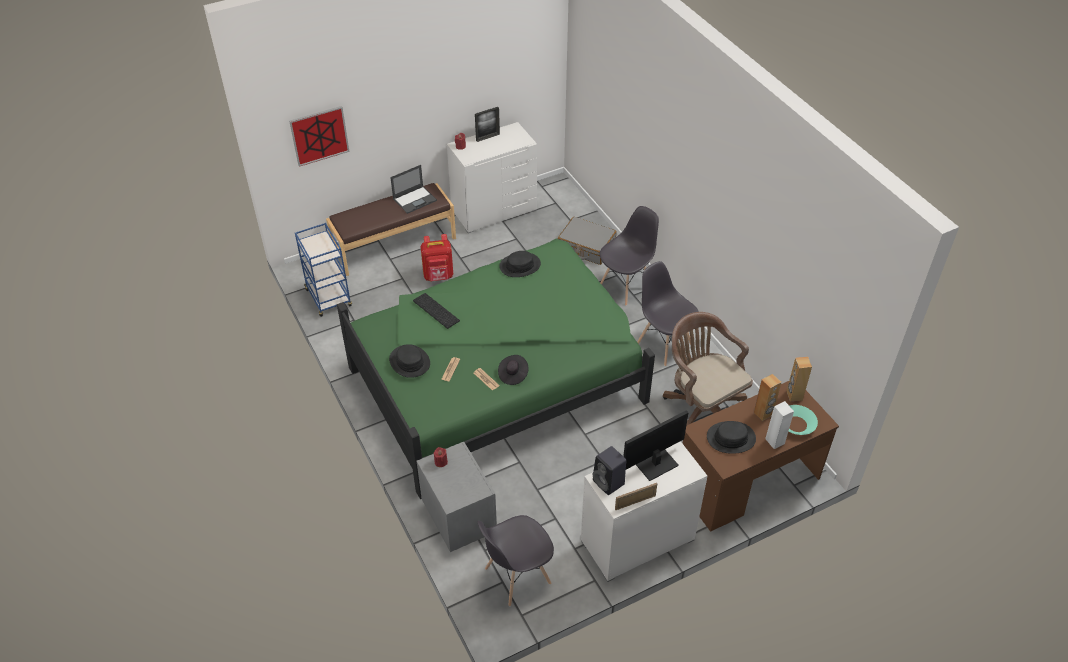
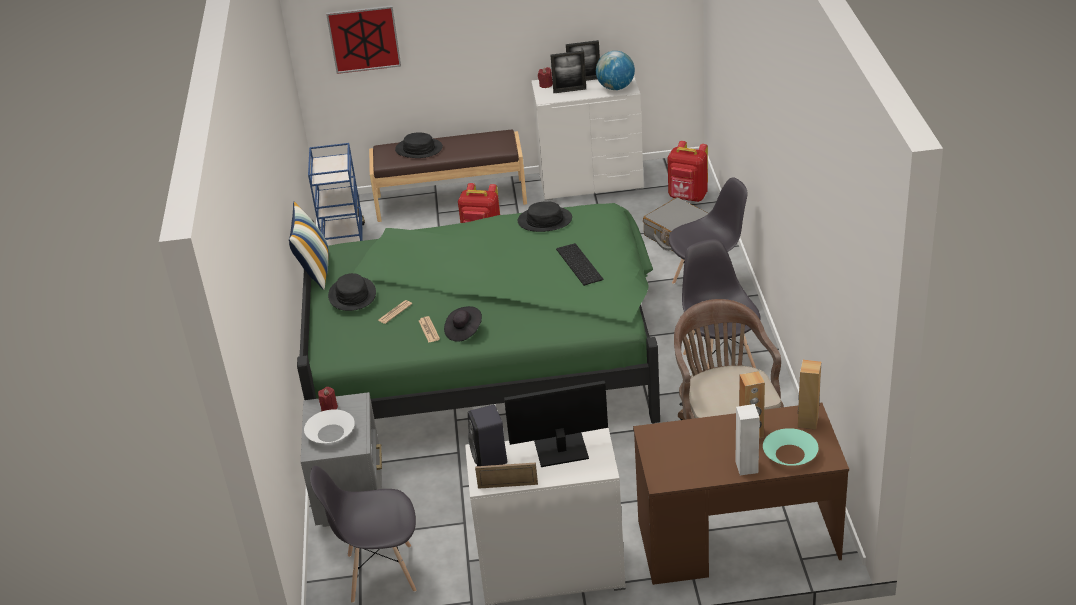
camera: 25 degrees right, 10 degrees down
(363, 345) = (314, 271): none -> pillow
(415, 199) = (479, 143): laptop -> none
(435, 311) = (414, 250): keyboard -> keyboard (577, 264)
(455, 484) = (331, 433): none -> white bowl
(482, 148) = (569, 90): none -> picture frame
(515, 141) = (615, 87): none -> globe
(572, 212) = (688, 197): none -> red backpack
(731, 438) = (689, 451): black hat -> black hat (419, 149)

